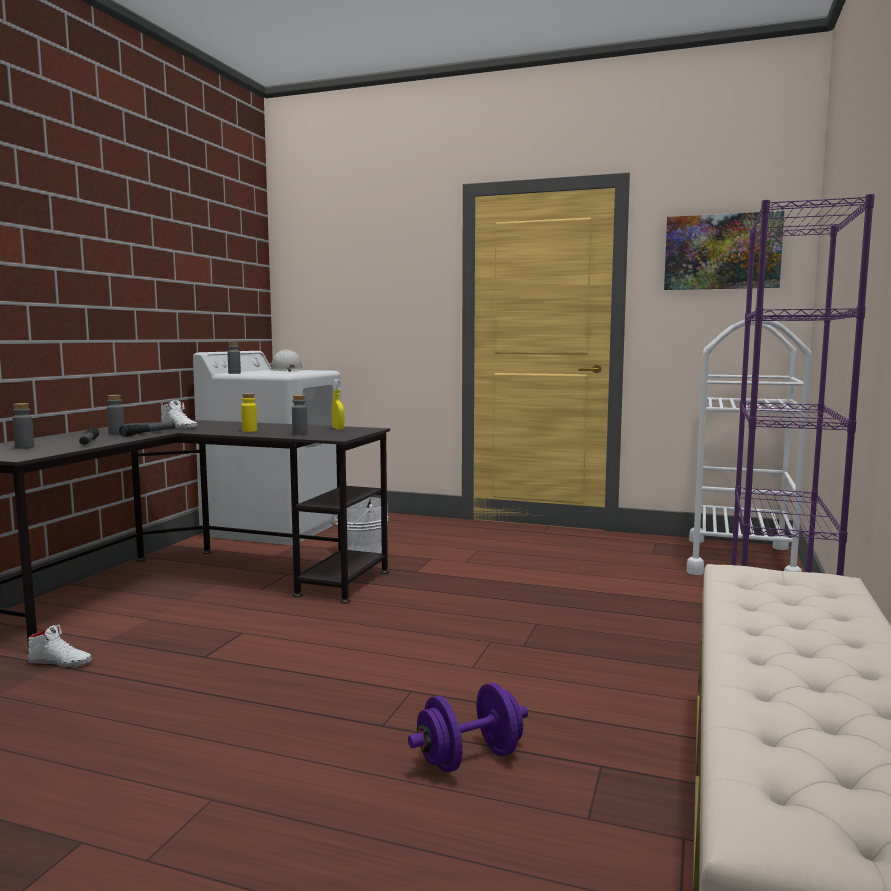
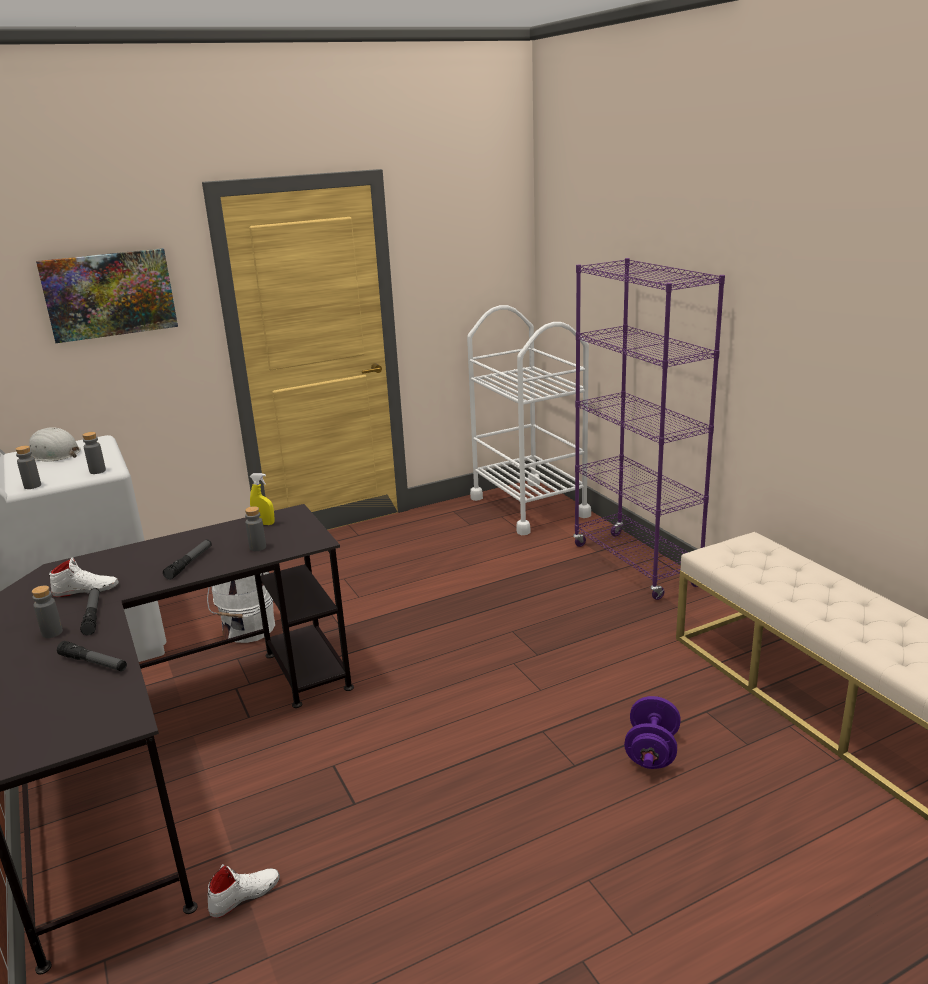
camera: 45 degrees left, 15 degrees up
(24, 447) = (52, 708): grey bottle -> grey bottle (97, 471)
(249, 430) = (189, 563): yellow bottle -> flashlight
(722, 252) = (468, 244): picture -> picture (109, 294)

